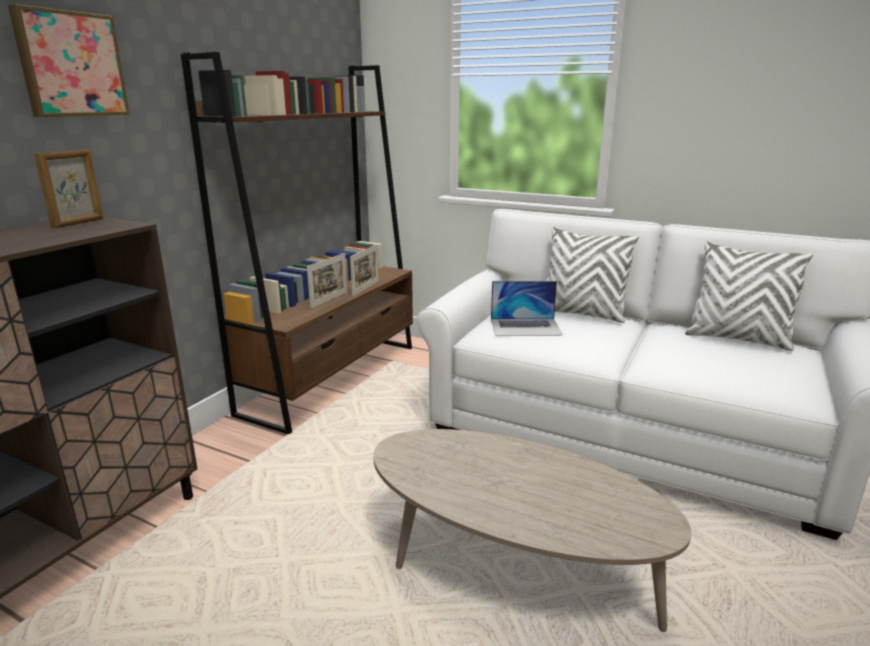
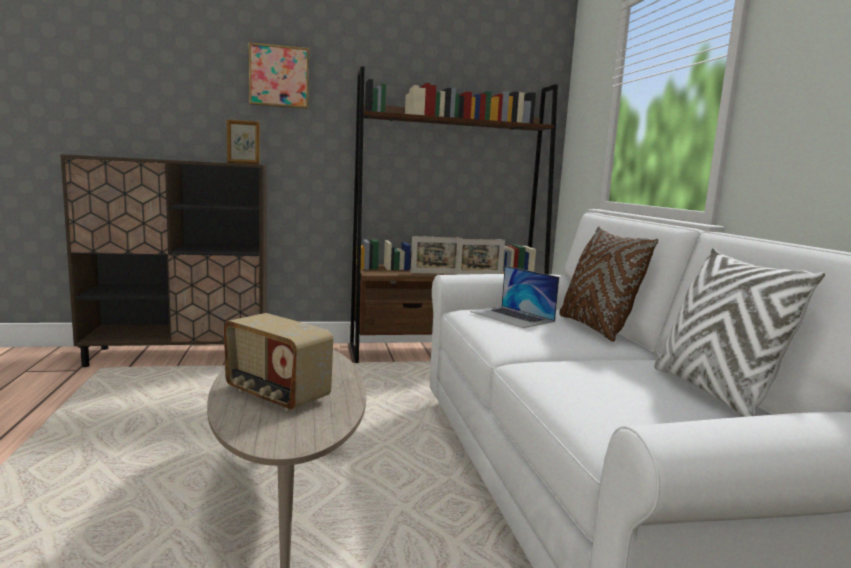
camera: 50 degrees right, 10 degrees down
(541, 499) = (276, 395): none -> radio
(582, 314) = (596, 328): white pillow -> brown pillow

